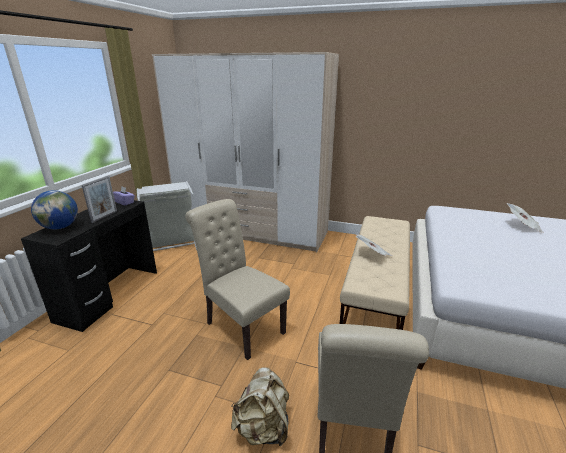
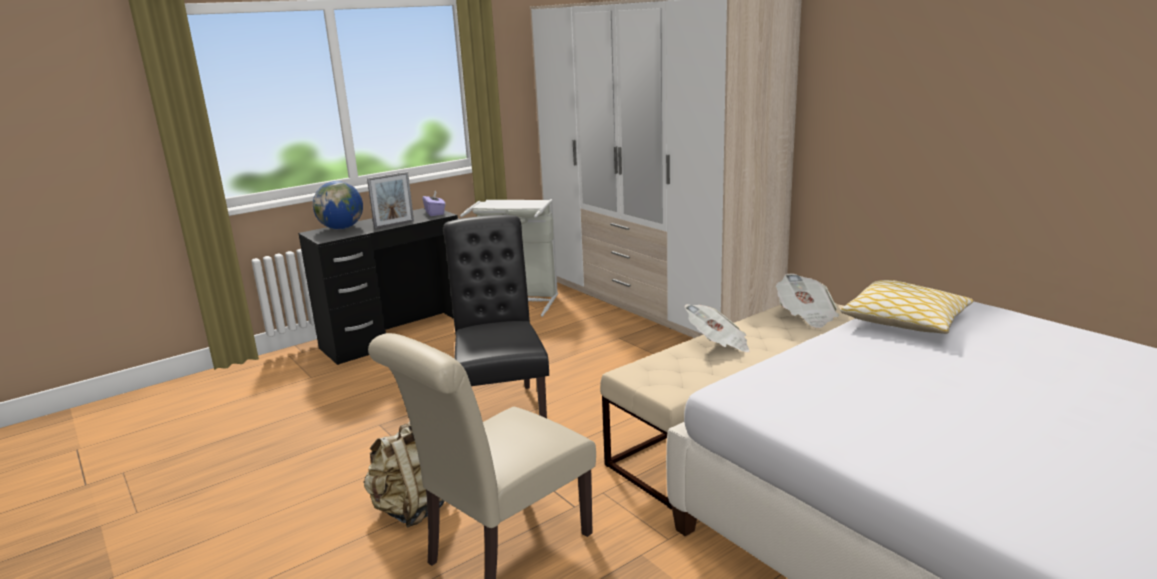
camera: 35 degrees right, 5 degrees down
(241, 326) = (502, 409): beige chair -> black chair
(455, 223) = (905, 321): none -> pillow
(522, 226) = (1054, 352): newspaper -> newspaper (806, 316)

